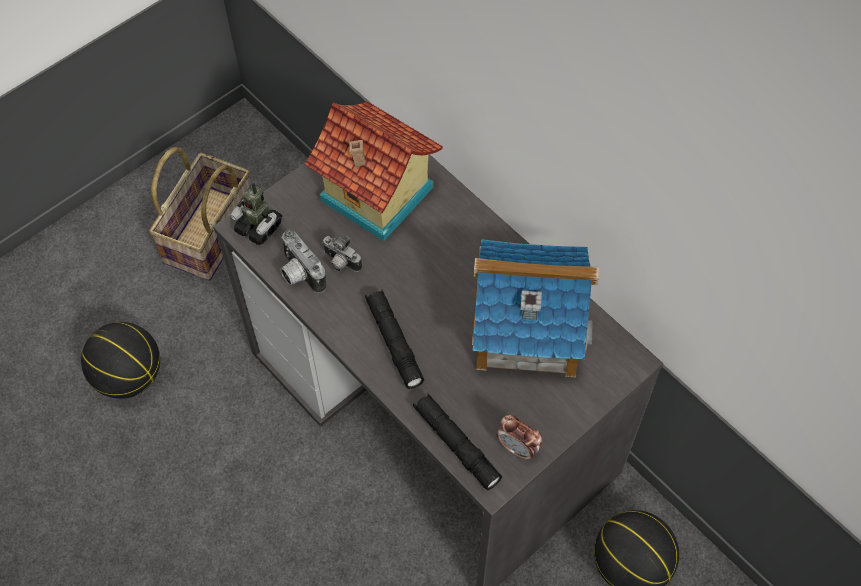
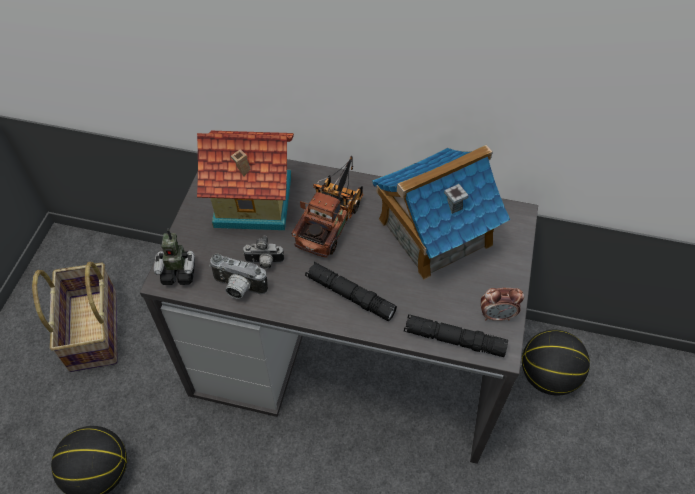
camera: 35 degrees left, 5 degrees down
(438, 255) = (332, 218): none -> toy truck

